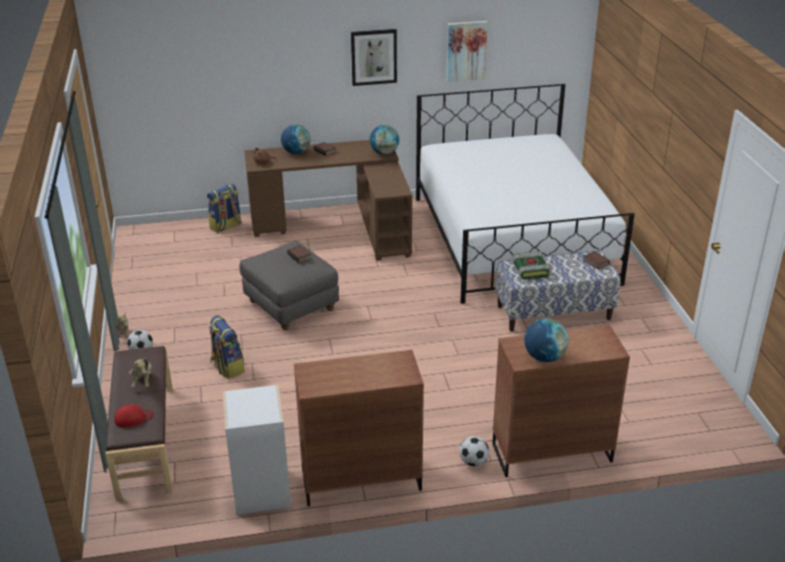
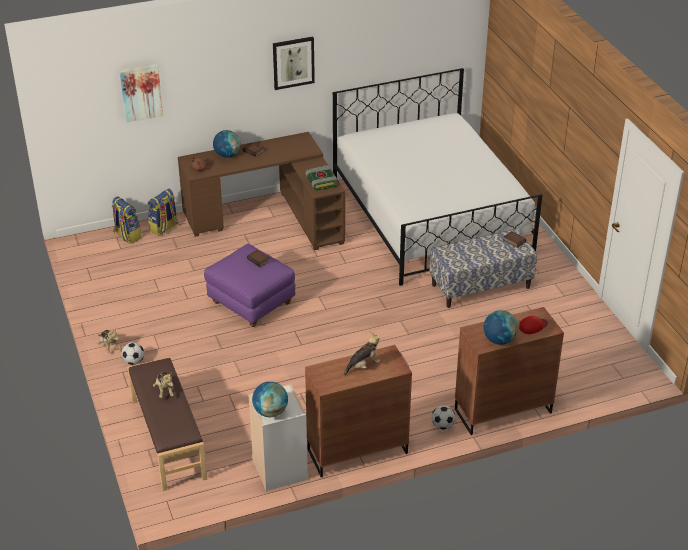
camera: 10 degrees left, 5 degrees up
(133, 418) = (170, 423): red cap -> red cap (533, 326)
(227, 367) = (214, 367): backpack -> backpack (127, 235)
(291, 306) = (251, 303): grey ottoman -> purple ottoman
(365, 369) = (363, 366): none -> plush toy
(384, 153) = (309, 149): globe -> globe (270, 412)
(466, 51) = (375, 49): picture -> picture (141, 92)
(529, 269) = (460, 253): book -> book (320, 181)

